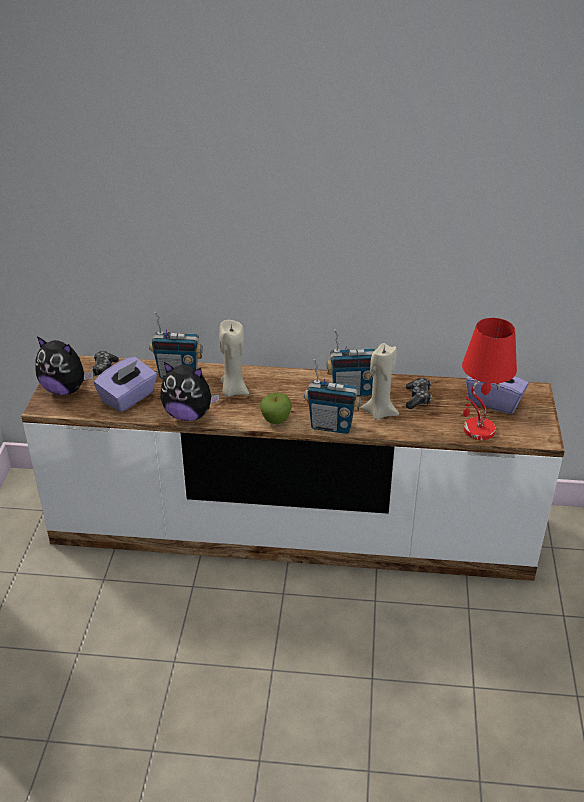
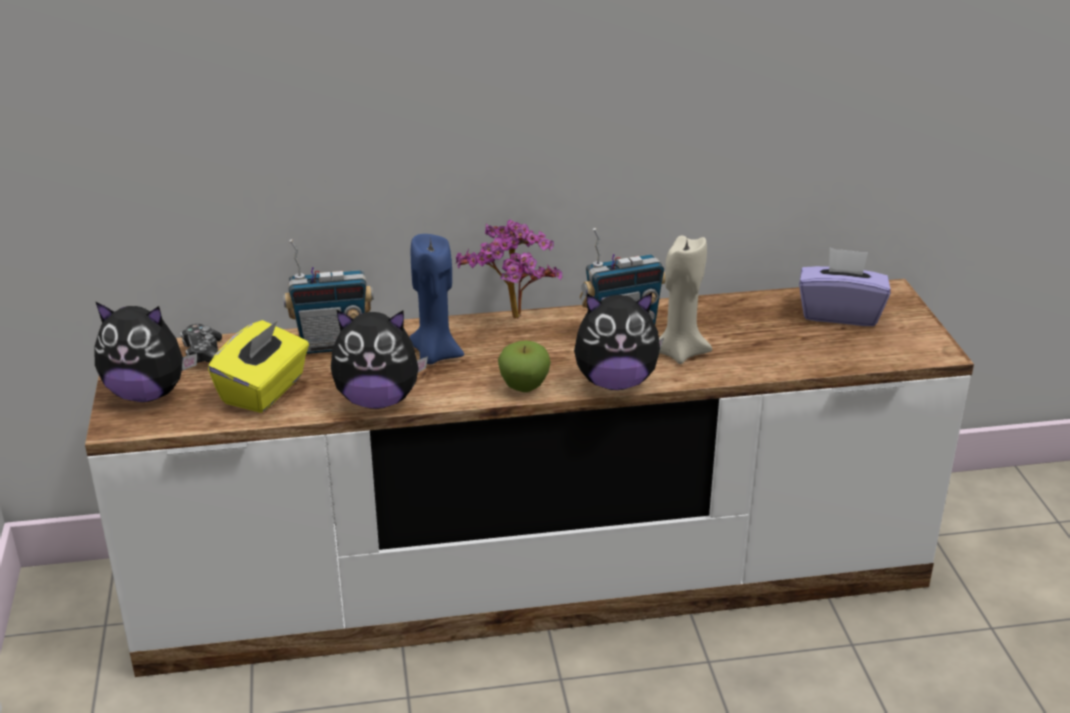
camera: 15 degrees left, 5 degrees down
(128, 398) = (264, 390): purple tissue box -> yellow tissue box
(233, 390) = (434, 355): beige candle -> blue candle
(288, 375) = (513, 321): none -> potted plant
(331, 426) = (615, 382): radio -> plush toy
(418, 398) = (726, 325): game controller -> none
(478, 430) = (838, 355): red table lamp -> none

